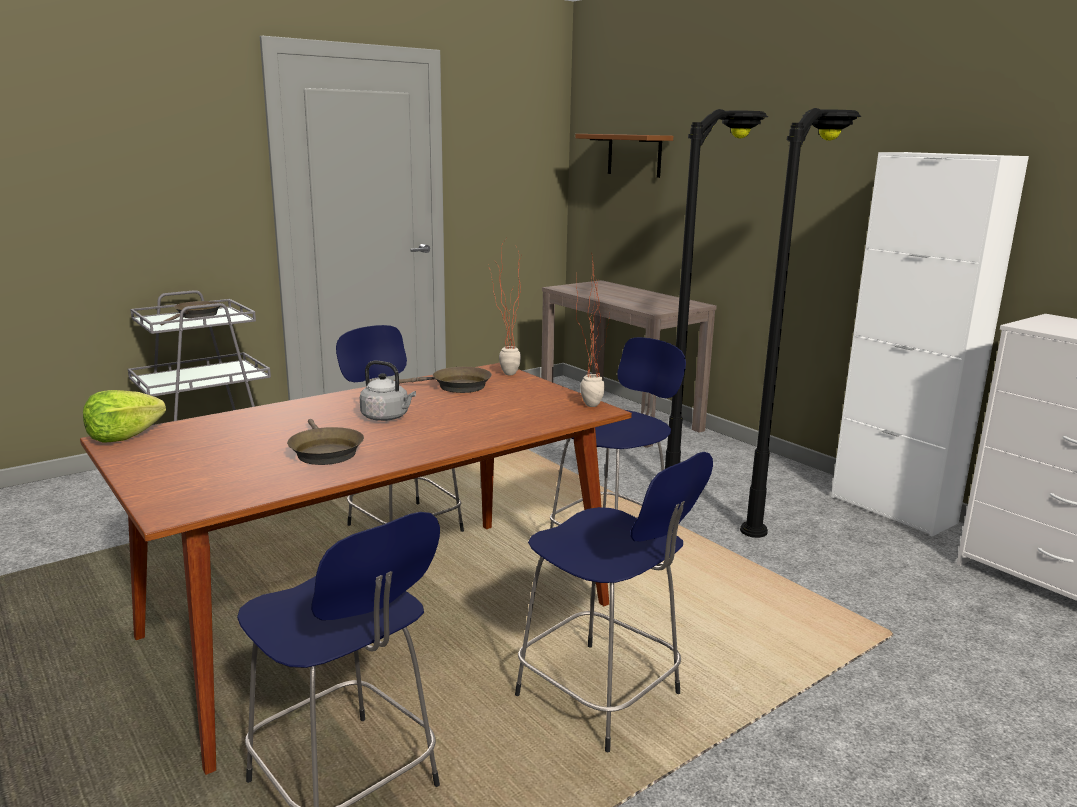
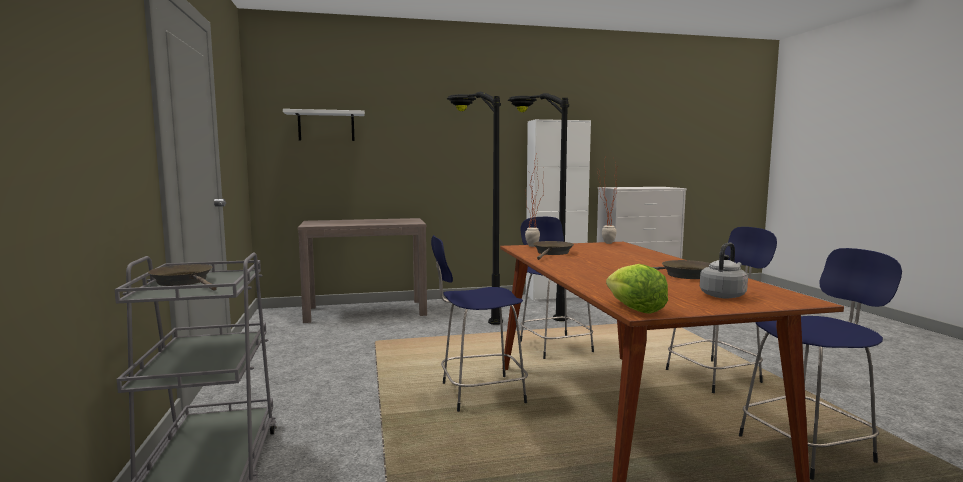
camera: 65 degrees left, 10 degrees down
(387, 417) = (613, 264): grey kettle -> grey kettle (723, 295)
(634, 155) = (326, 126): brown shelf -> white shelf

